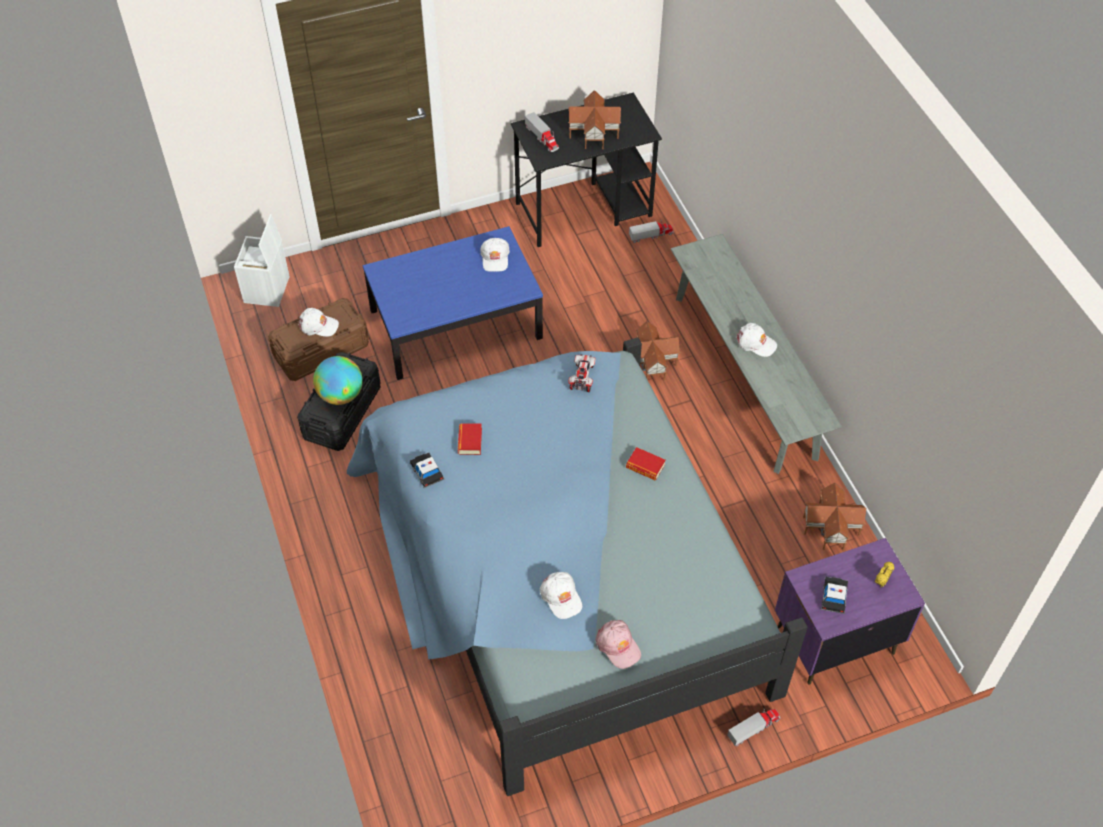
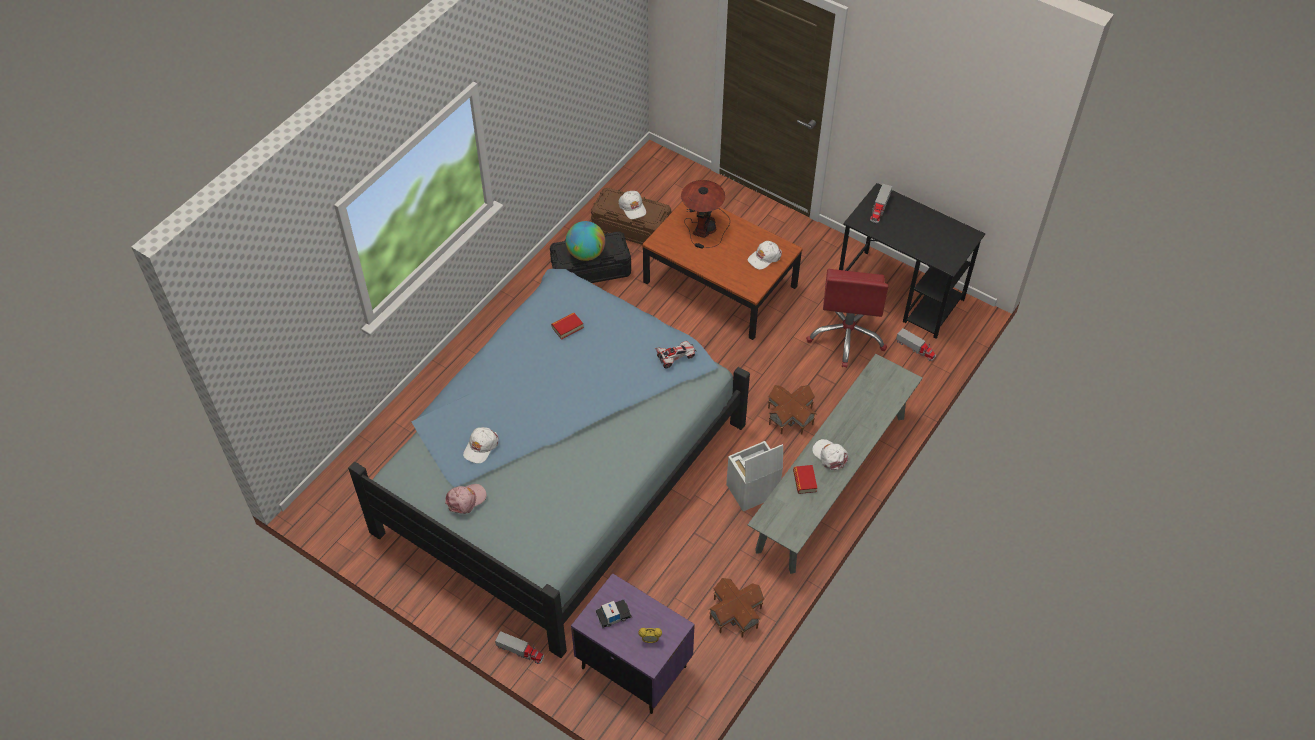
camera: 55 degrees right, 0 degrees up
(267, 290) = (656, 169): white storage box -> white storage box (752, 491)
(416, 278) = (705, 226): none -> table lamp
(427, 472) = (524, 319): toy car -> none
(456, 323) = (720, 284): blue coffee table -> brown coffee table
(593, 132) = (916, 233): toy house -> none
(597, 271) = (847, 336): none -> red office chair
(618, 646) = (466, 499): pink cap -> pink cap turned 150 degrees counterclockwise
(645, 466) = (629, 437): book -> book (804, 481)
(755, 343) = (830, 455): white cap -> white cap turned 150 degrees clockwise

